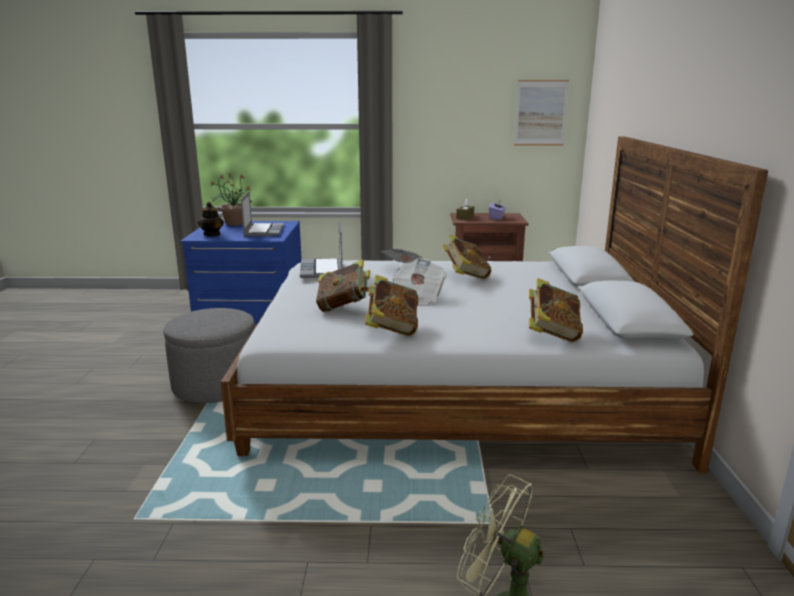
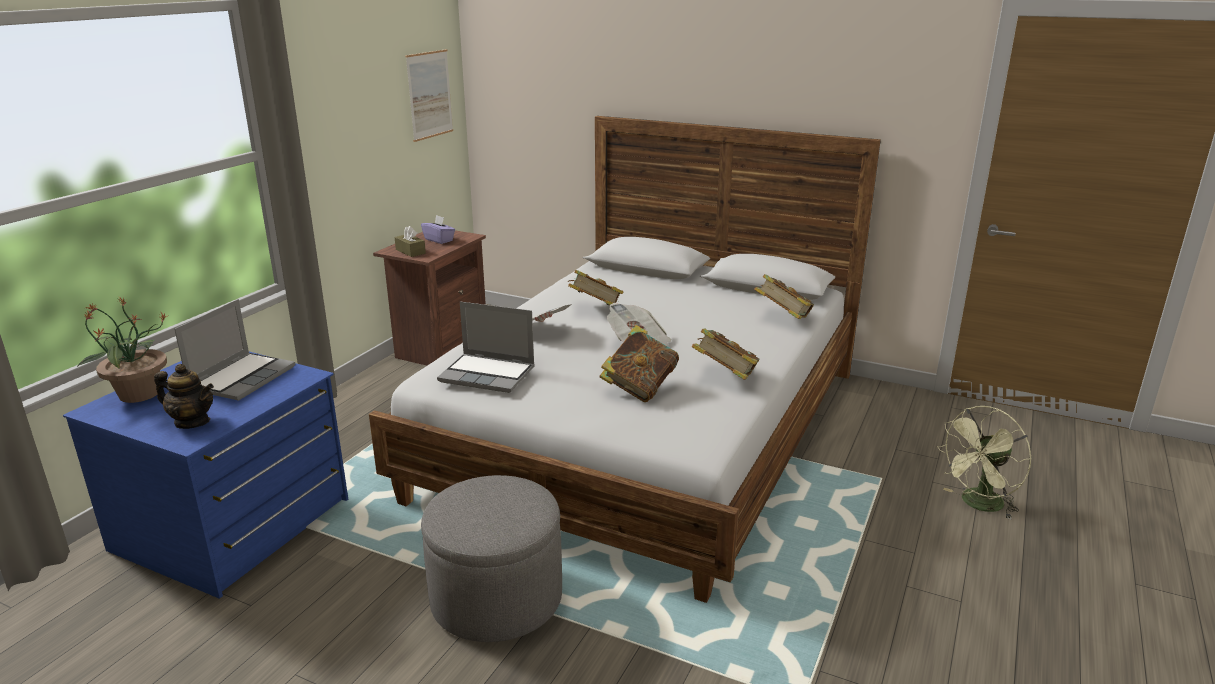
camera: 65 degrees left, 5 degrees up
(263, 231) = (242, 378): laptop -> laptop turned 90 degrees clockwise

